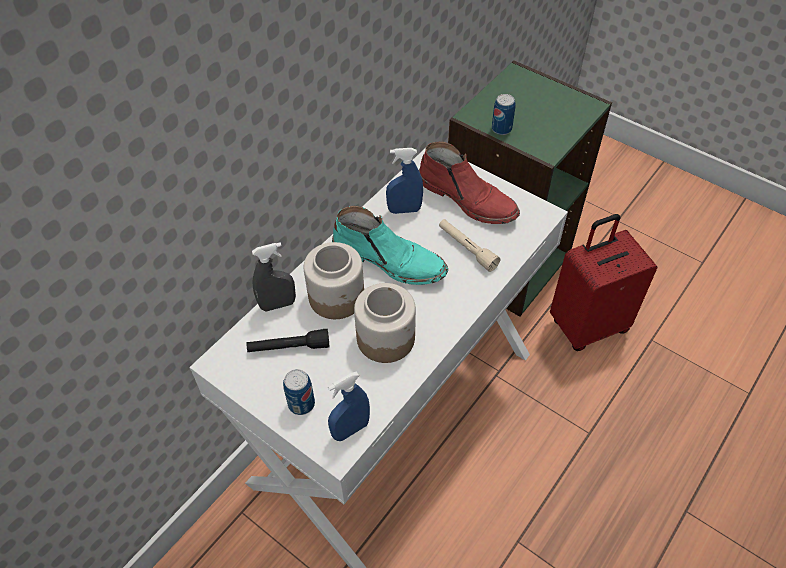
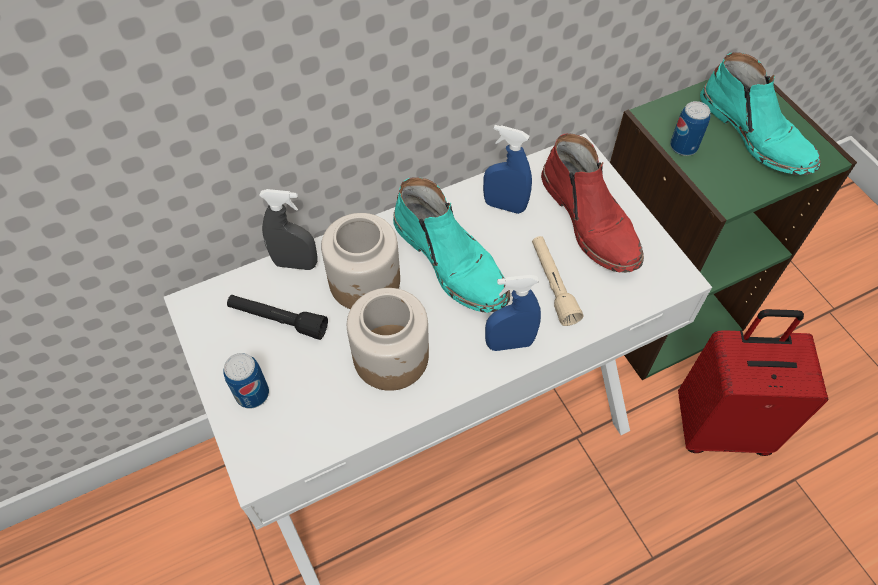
camera: 25 degrees right, 5 degrees up
(350, 429) = (287, 451): blue spray bottle -> blue spray bottle (509, 343)
(542, 105) = (756, 134): none -> turquoise boot

